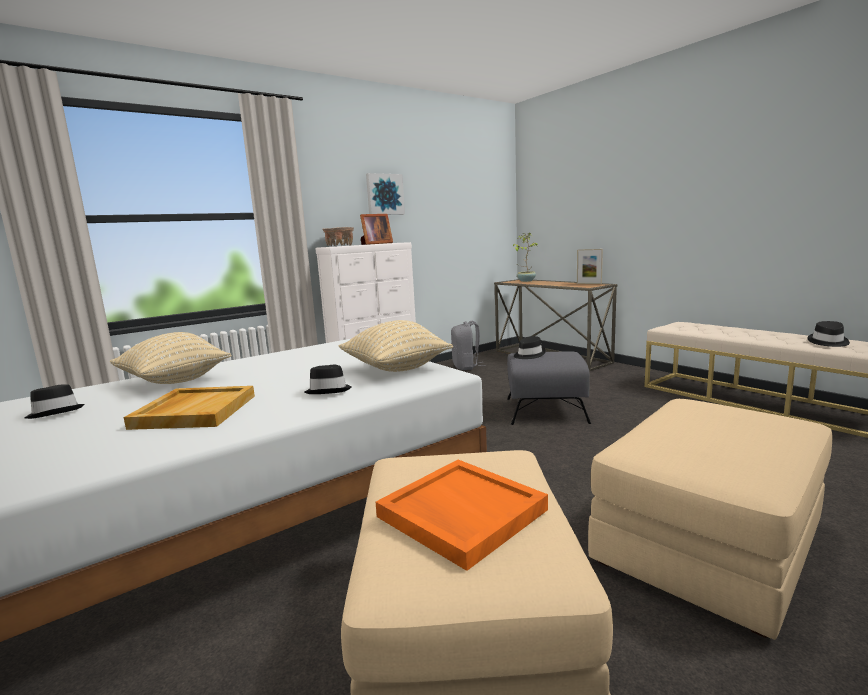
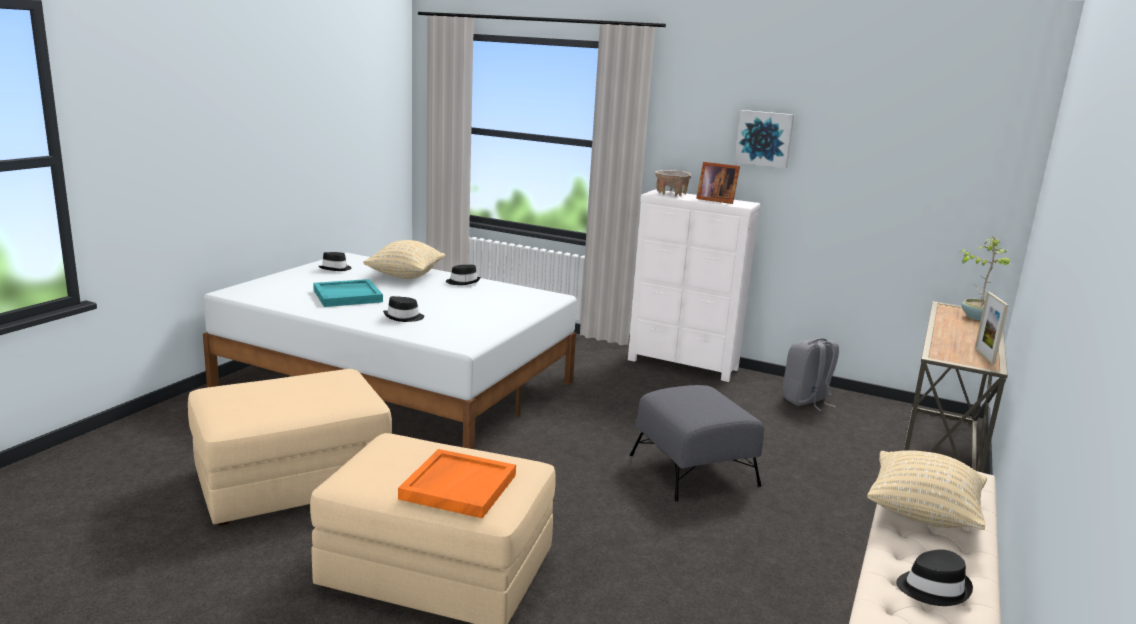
camera: 60 degrees right, 5 degrees up
(195, 411) = (348, 296): beige tray -> turquoise tray
(396, 369) = (470, 327): beige pillow -> beige pillow (922, 514)
(460, 513) = (275, 395): orange tray -> orange tray (458, 486)
(528, 355) = (693, 392): black hat -> black hat (463, 282)

